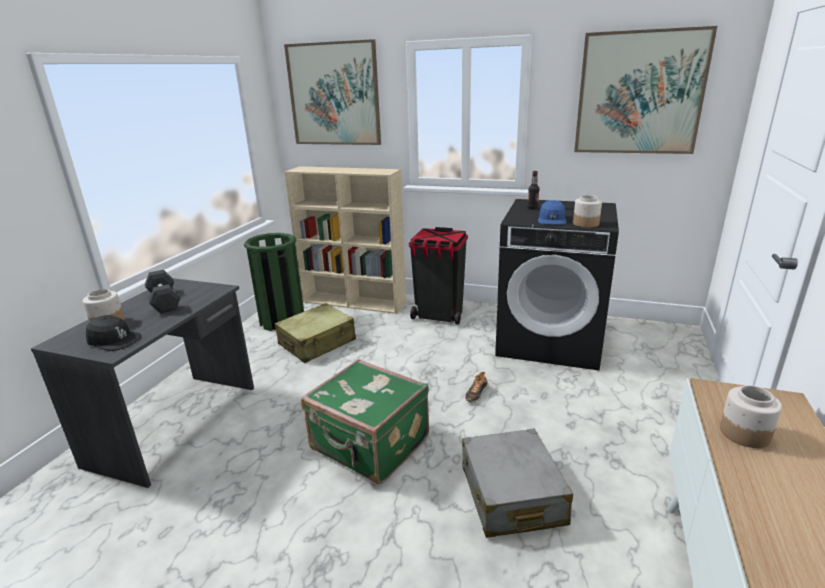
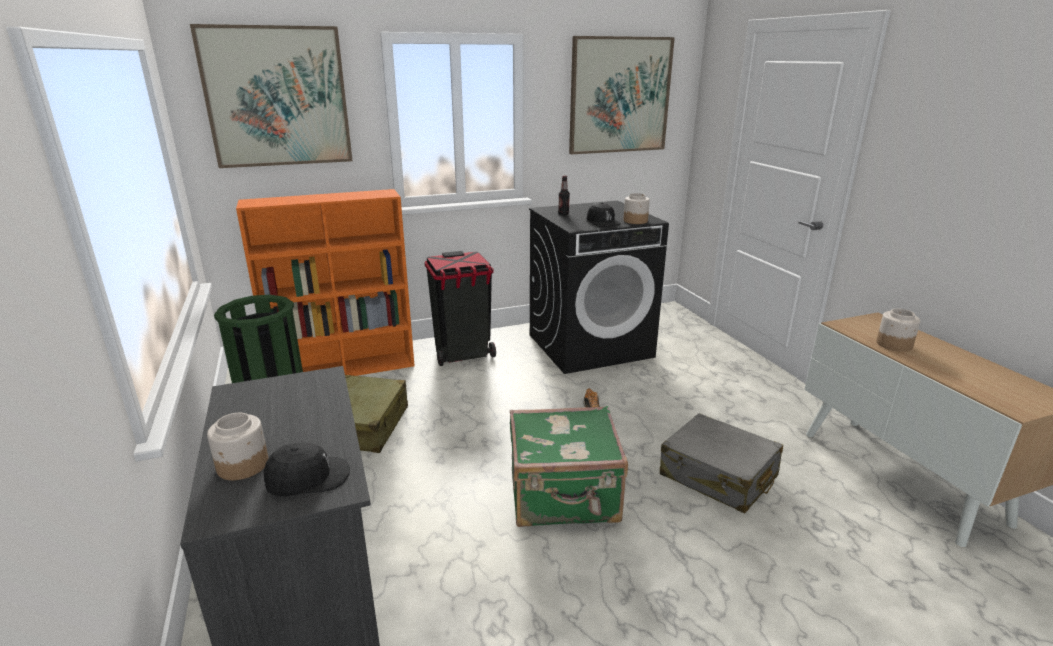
camera: 40 degrees left, 0 degrees up
(164, 301) = (274, 413): black dumbbell -> none
(354, 302) = (345, 369): beige bookcase -> orange bookcase
(551, 219) = (602, 222): blue cap -> black cap

